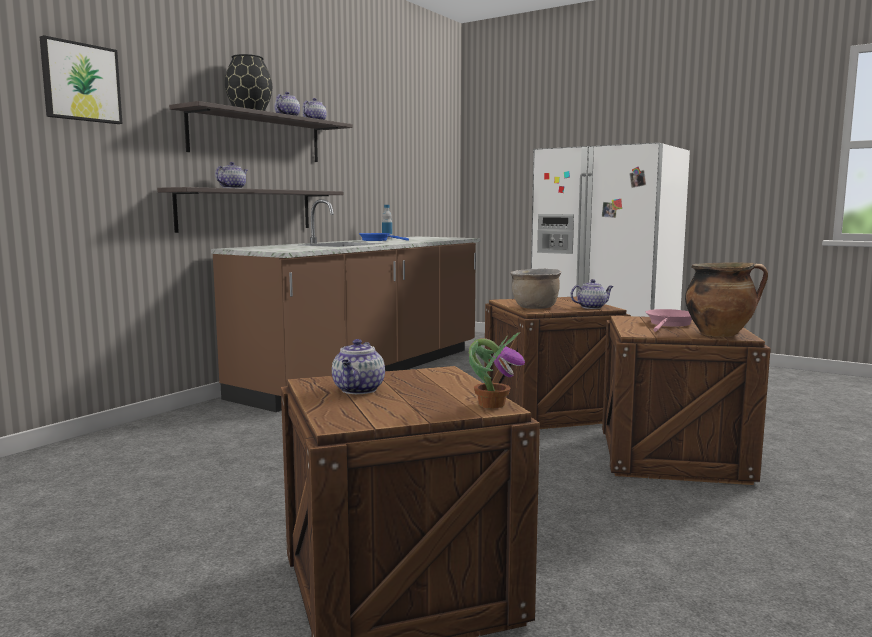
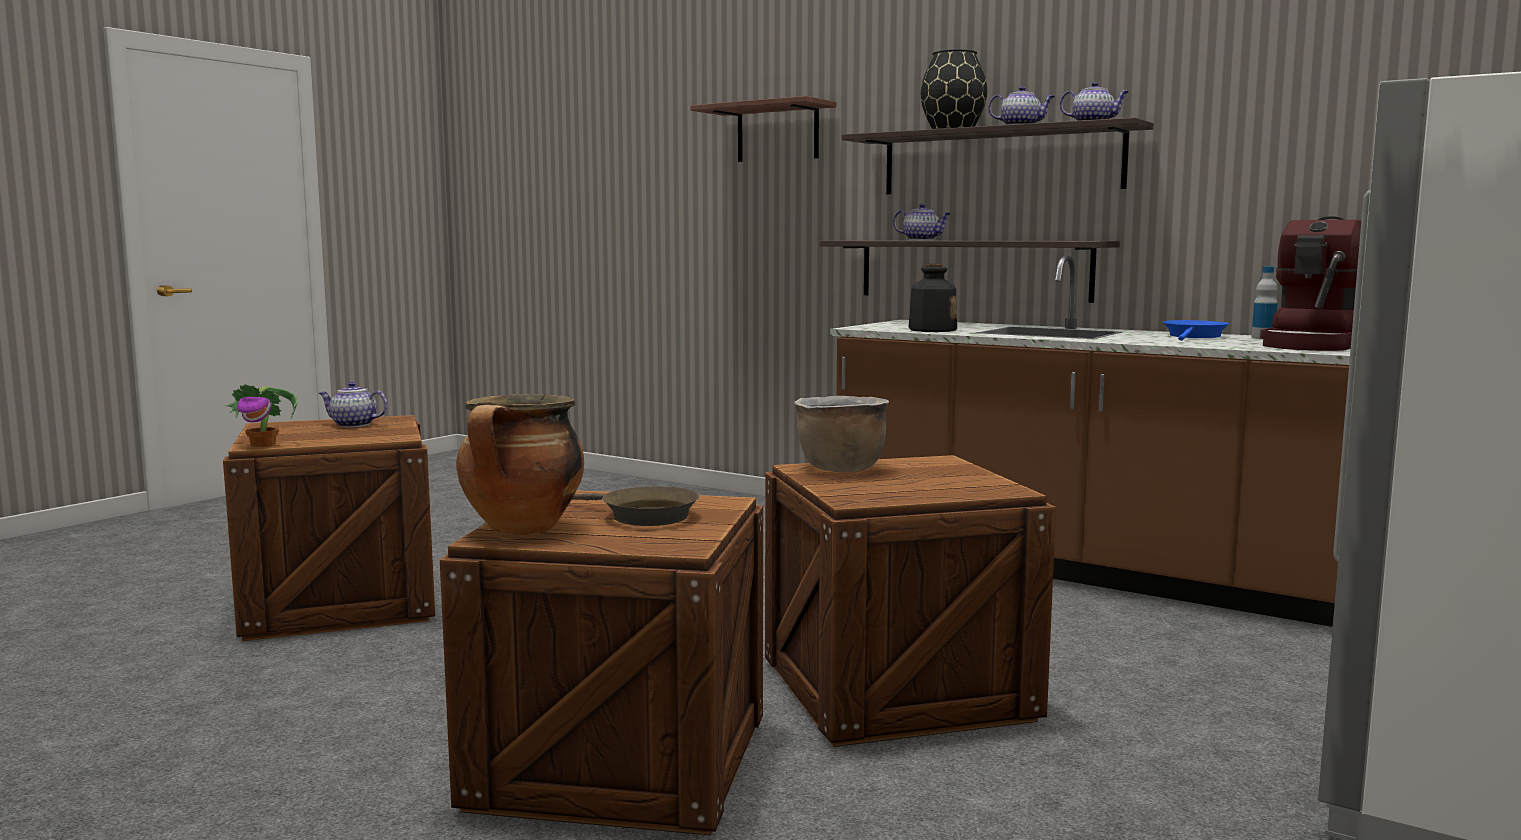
camera: 90 degrees right, 0 degrees up
(80, 82) = (777, 133): picture -> shelf
(315, 248) = (932, 330): none -> bottle
(420, 238) = (1317, 344): none -> coffee machine
(592, 307) = (858, 493): teapot -> none
(669, 324) = (642, 516): pink frying pan -> brown frying pan

